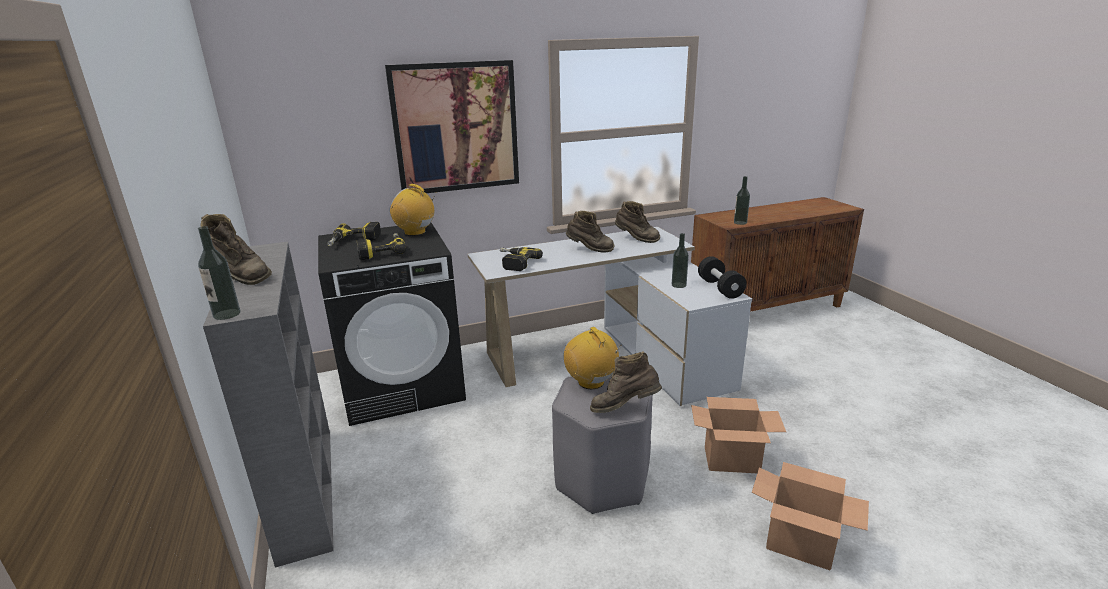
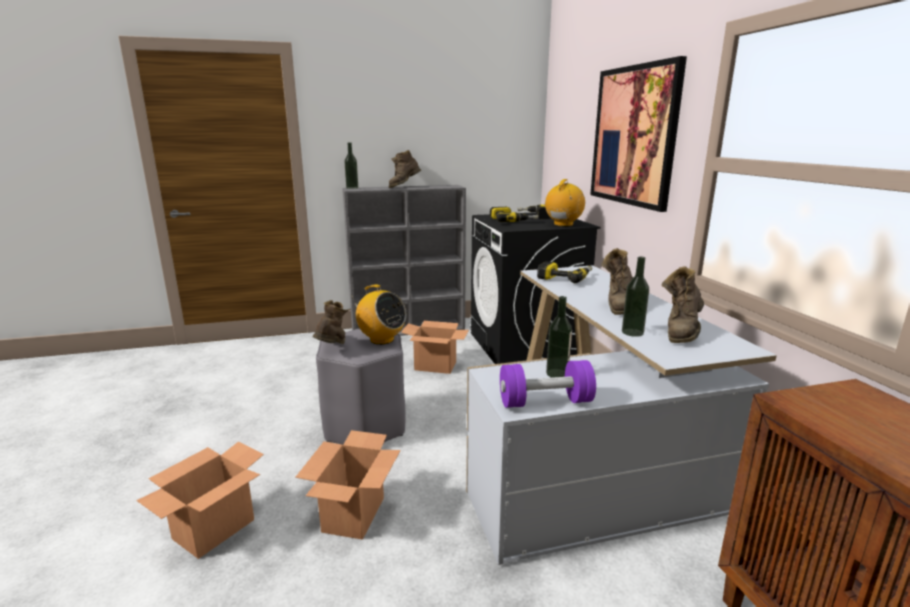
camera: 95 degrees right, 5 degrees down
(450, 446) = (436, 366): none -> cardboard box
(591, 382) = (381, 340): radio -> radio turned 60 degrees clockwise
(720, 288) = (545, 402): black dumbbell -> purple dumbbell
(740, 222) = (828, 418): bottle -> bottle (632, 332)

